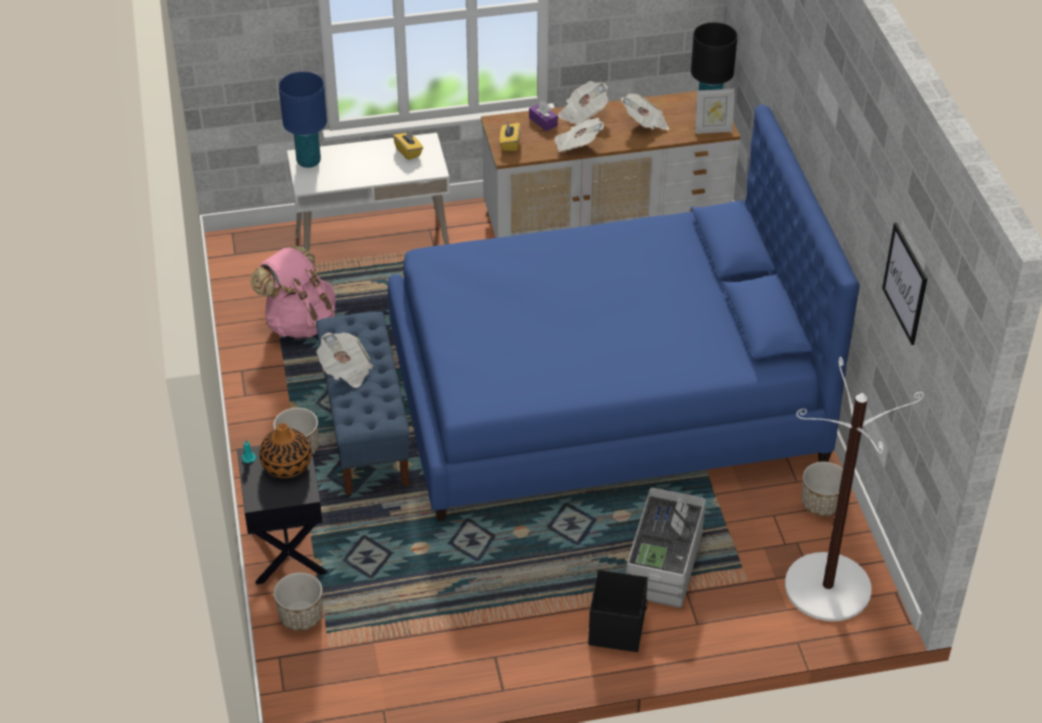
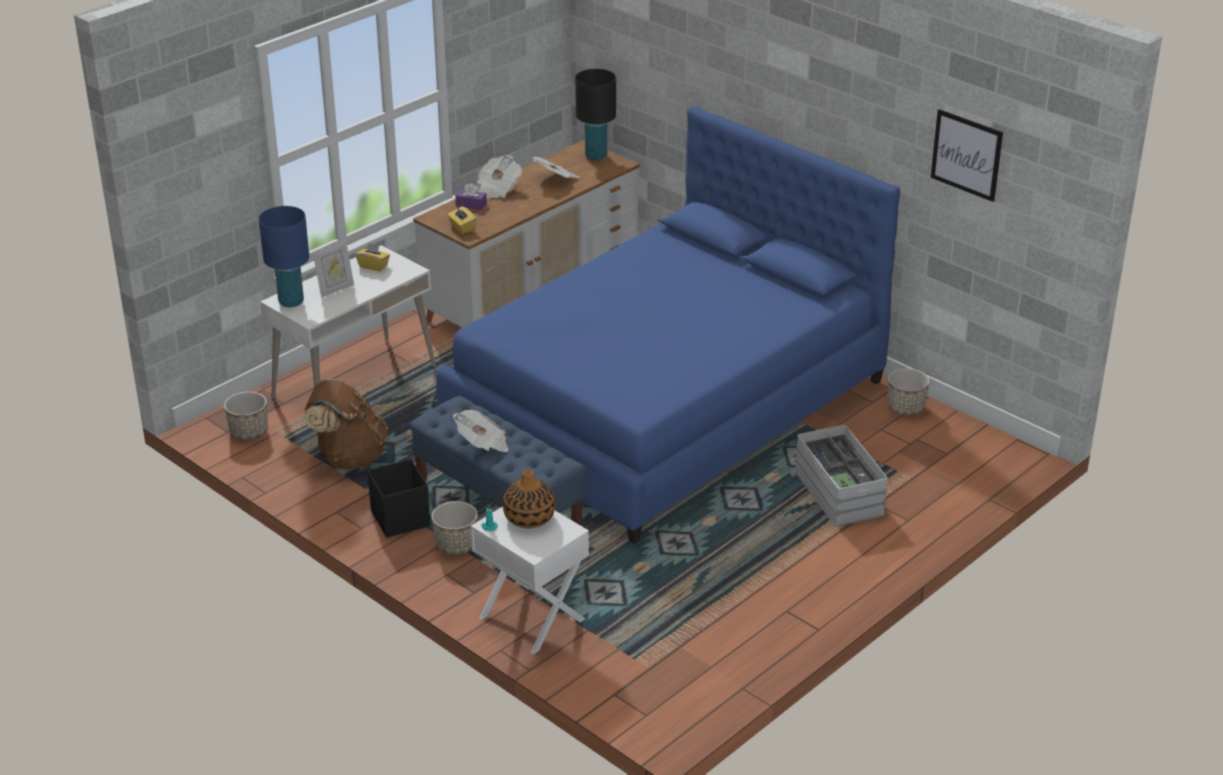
camera: 35 degrees left, 10 degrees down
(286, 550) = (531, 619): black nightstand -> white nightstand
(299, 322) = (349, 457): pink backpack -> brown backpack
(301, 616) = (599, 658): planter -> planter (249, 432)
(577, 145) = (519, 211): newspaper -> none
(617, 628) = (855, 549): black storage box -> black storage box (400, 518)
(713, 130) = (614, 166): picture frame -> picture frame (335, 289)
(828, 587) = (970, 457): white clothes rack -> none

